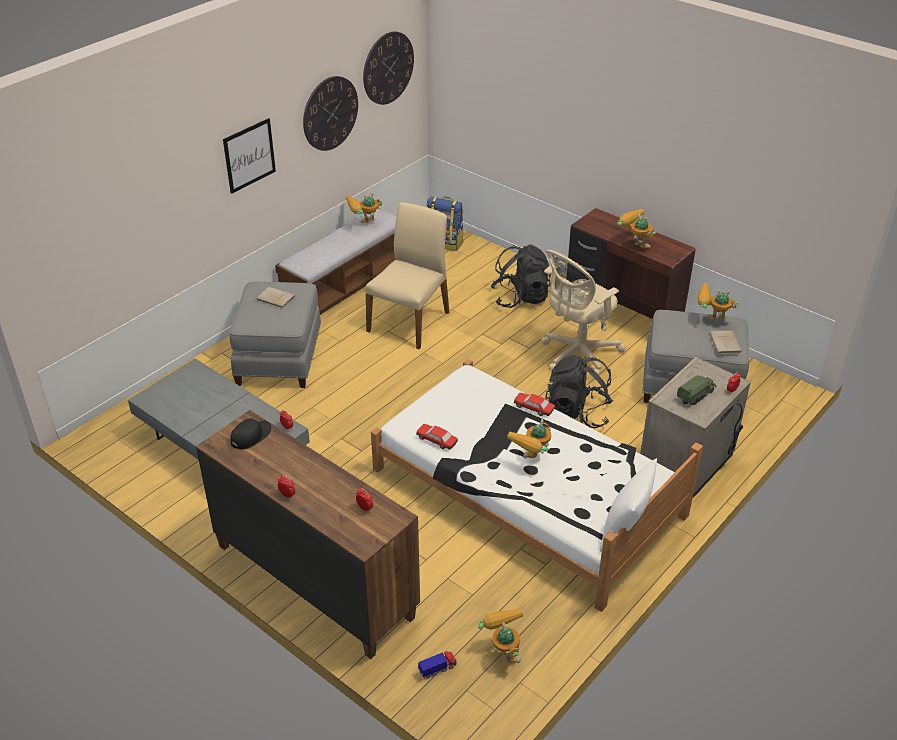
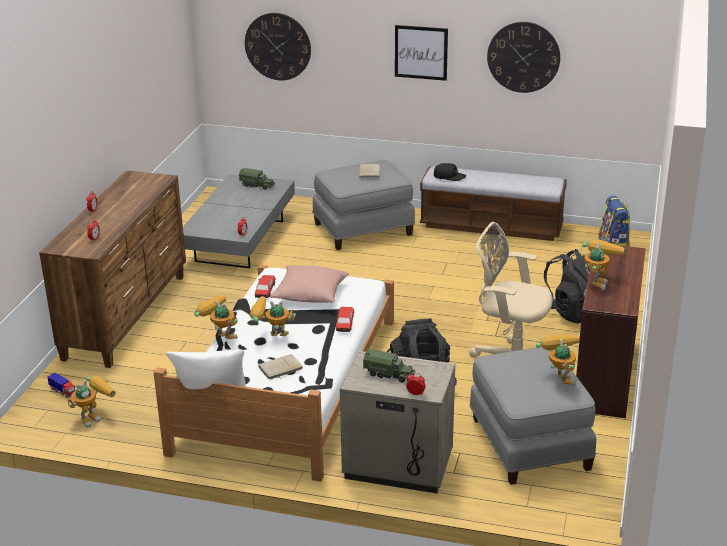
camera: 65 degrees right, 10 degrees down
(180, 386) = (257, 185): none -> toy truck
(251, 436) = (148, 183): black cap -> black cap (449, 176)
(364, 225) = (525, 180): toy robot -> toy robot (219, 337)
(388, 68) = (610, 45): wall clock -> wall clock (278, 46)
(410, 321) = (471, 268): beige chair -> none
(465, 414) = (310, 294): none -> pink pillow
(725, 344) = (523, 393): beige book -> beige book (279, 368)

